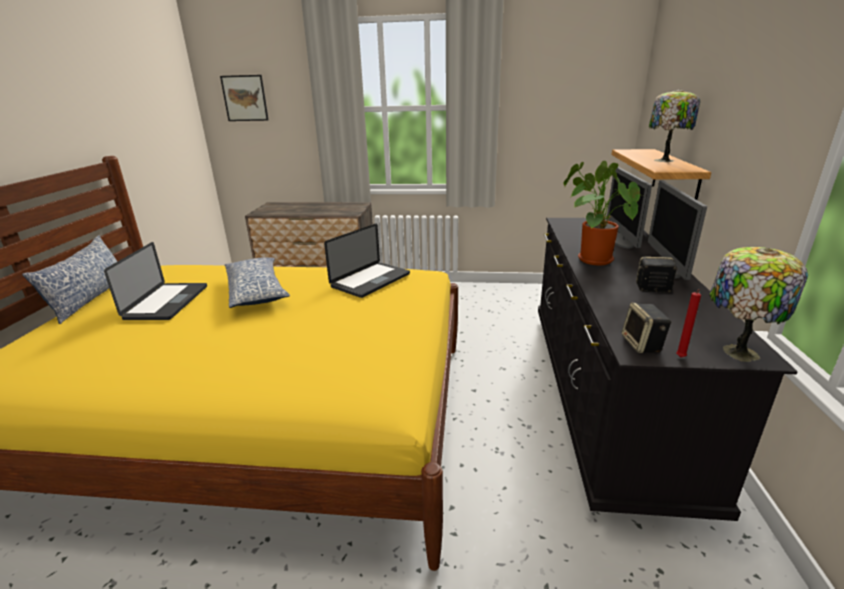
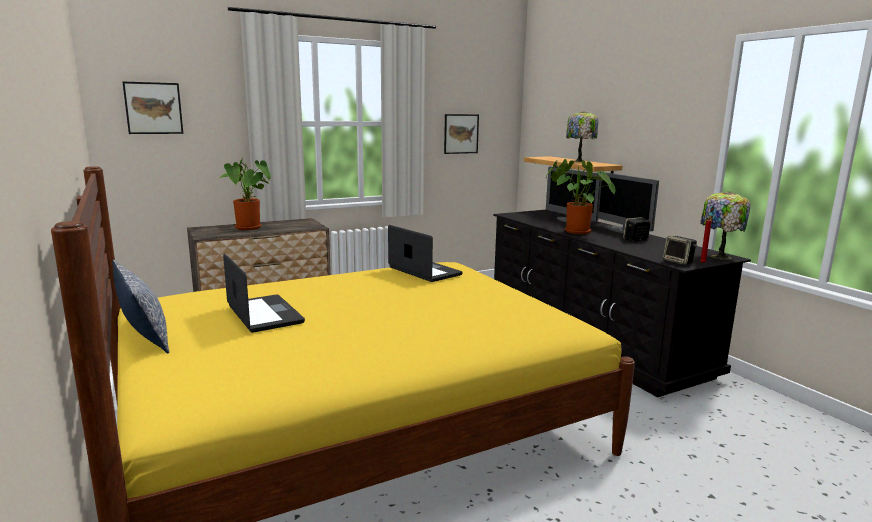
camera: 35 degrees left, 10 degrees down
(256, 291) = (338, 293): pillow -> none
(303, 208) = (250, 228): none -> potted plant
(371, 280) = (424, 271): laptop -> laptop turned 45 degrees counterclockwise
(551, 117) = (461, 134): none -> picture

